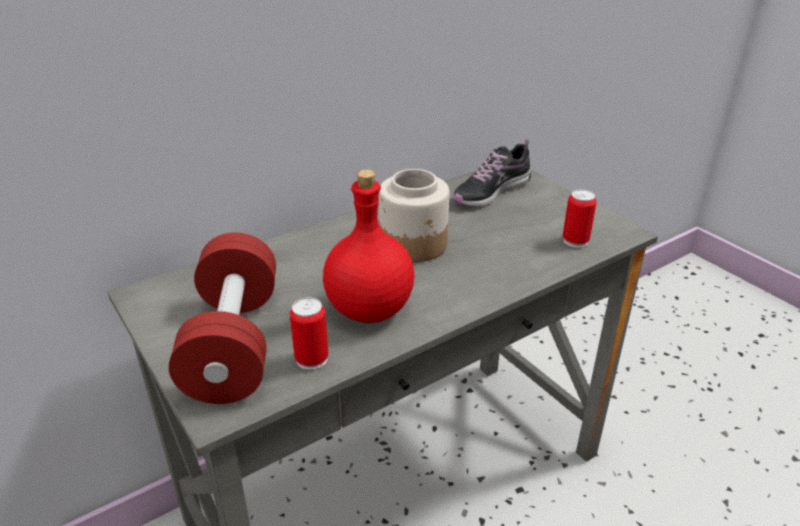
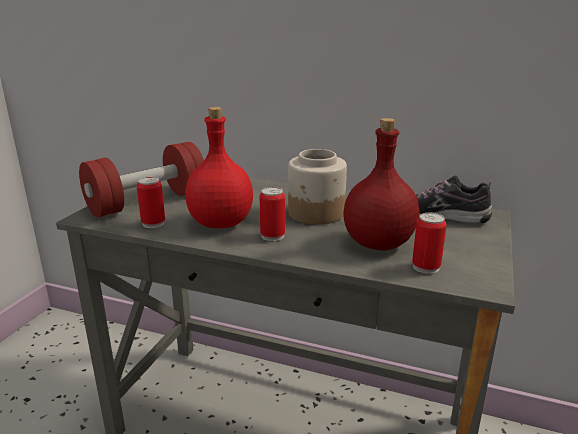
camera: 55 degrees right, 10 degrees down
(438, 289) = (272, 236): none -> can
(512, 242) = (377, 243): none -> red bottle

